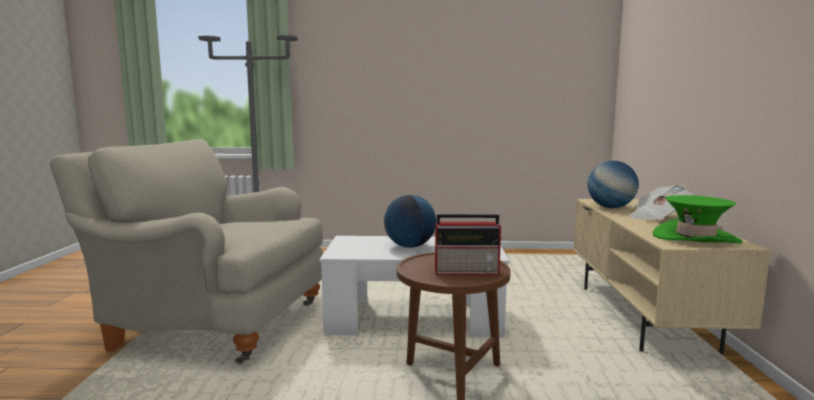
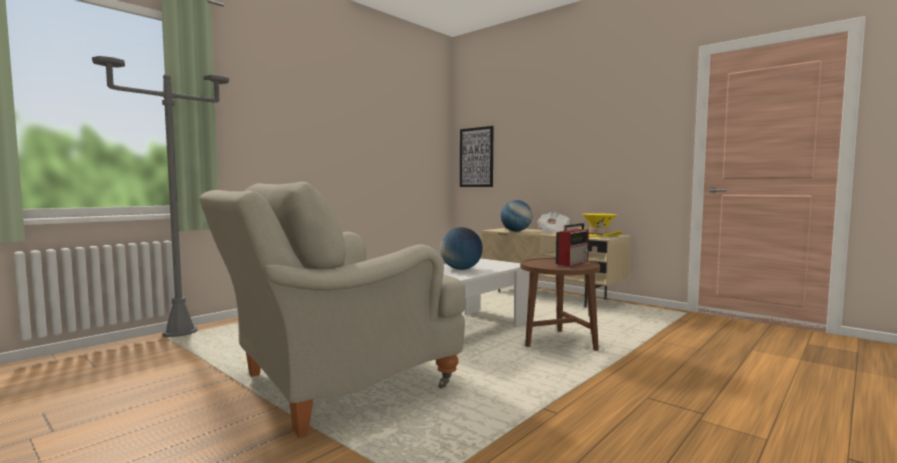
camera: 50 degrees left, 5 degrees down
(632, 91) = (476, 157): none -> picture
(695, 238) = (598, 235): green hat -> yellow hat

